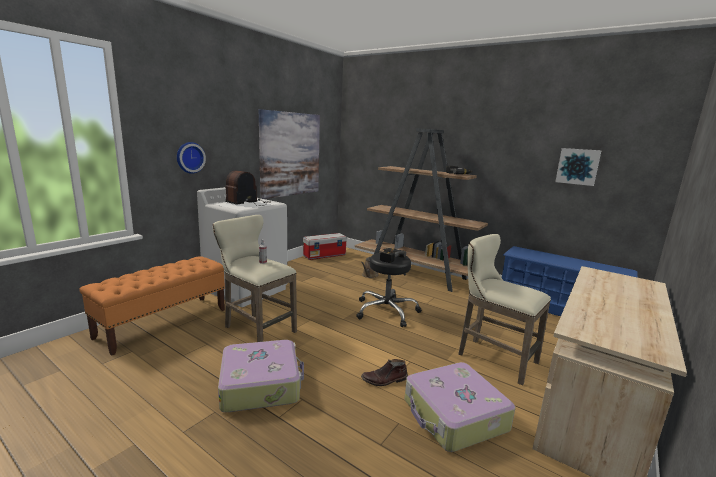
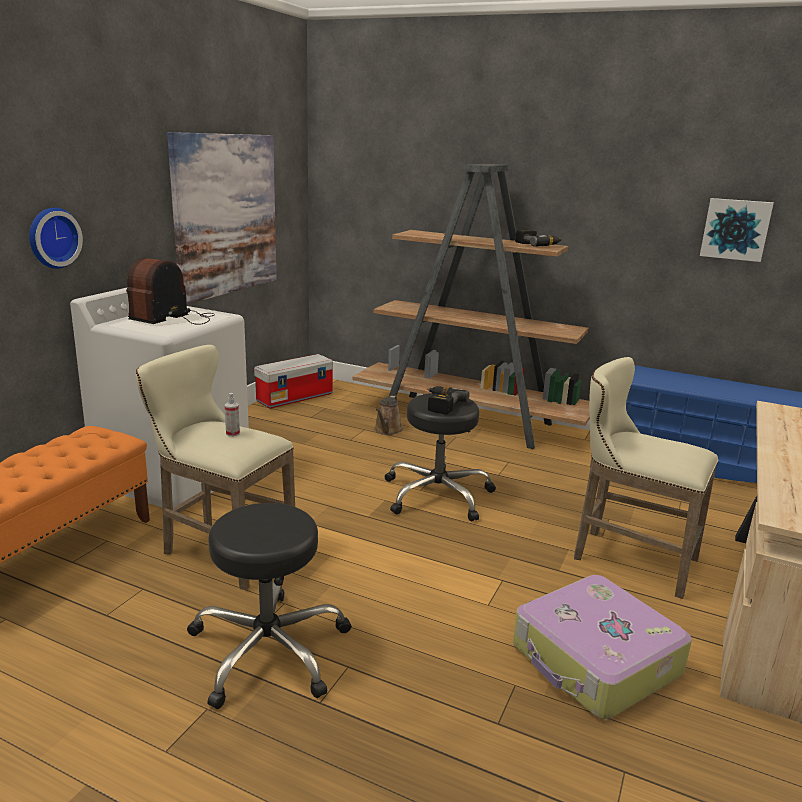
camera: 10 degrees left, 5 degrees up
(261, 384) = (269, 649): suitcase -> black stool
(384, 380) = (471, 616): brown boot -> none

